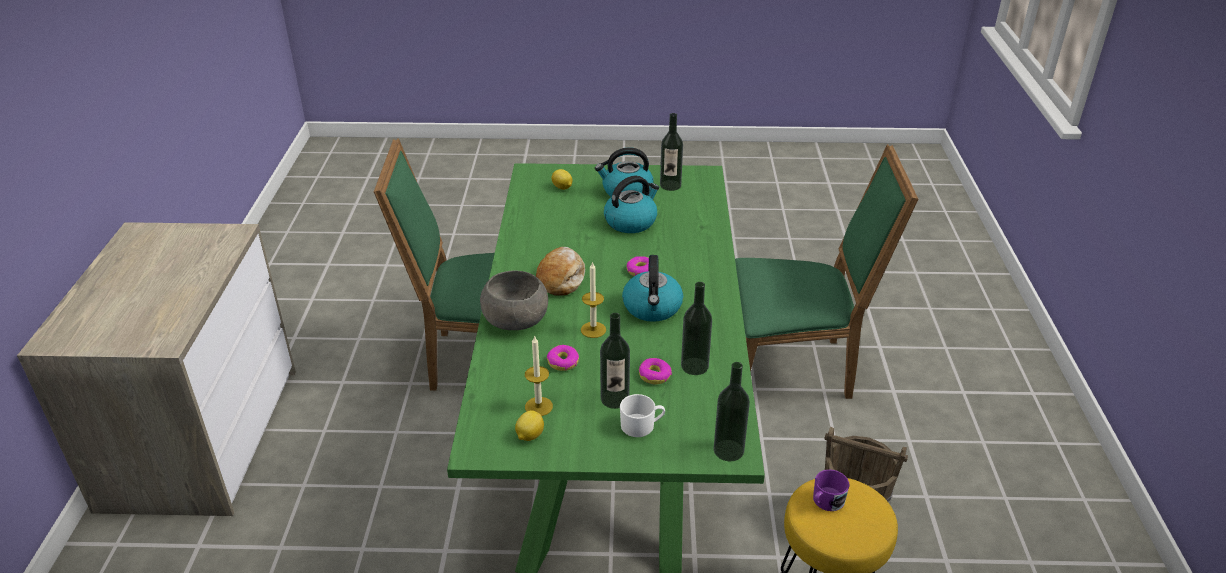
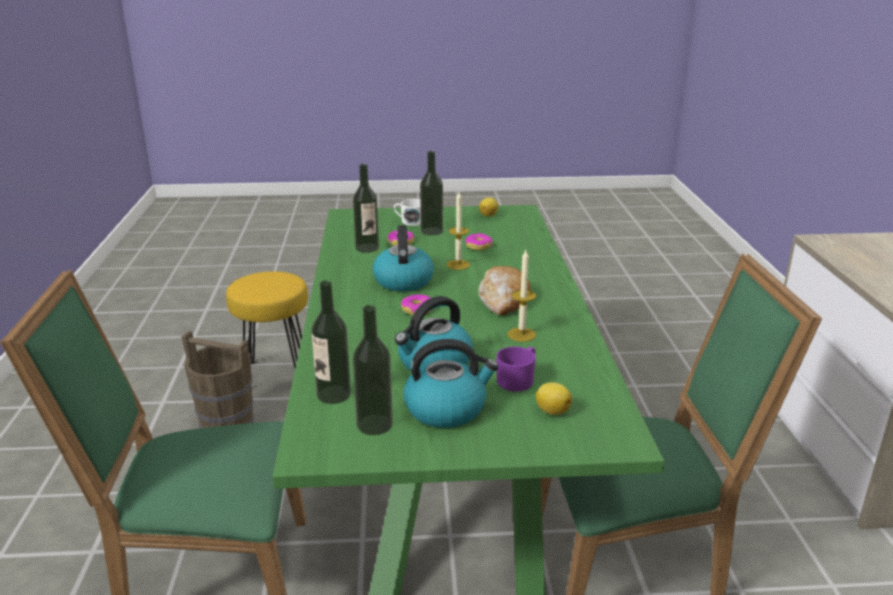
camera: 175 degrees right, 10 degrees down
(516, 320) = (533, 268): grey bowl -> none
(538, 406) = (488, 226): candle -> candle (521, 334)
(728, 450) = (350, 215): bottle -> bottle (333, 394)
(826, 502) = (275, 288): purple mug -> purple mug (518, 379)

